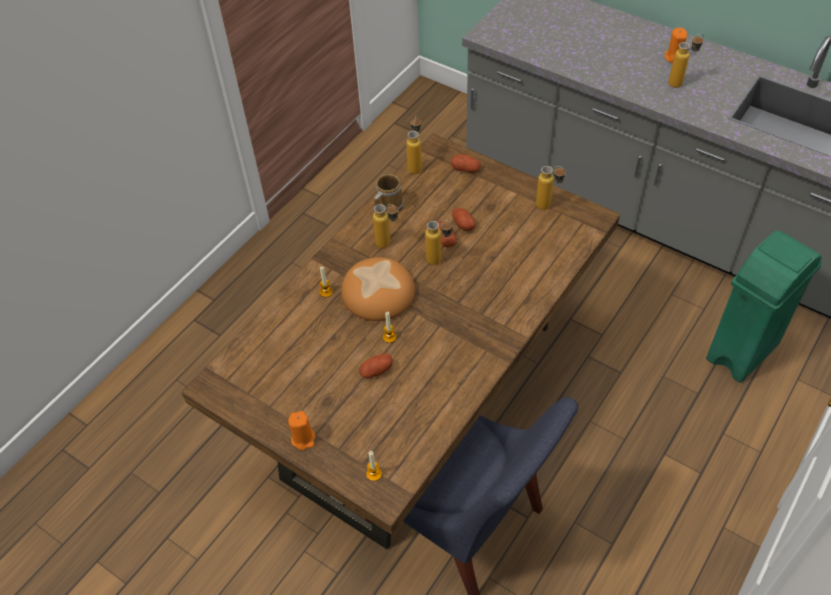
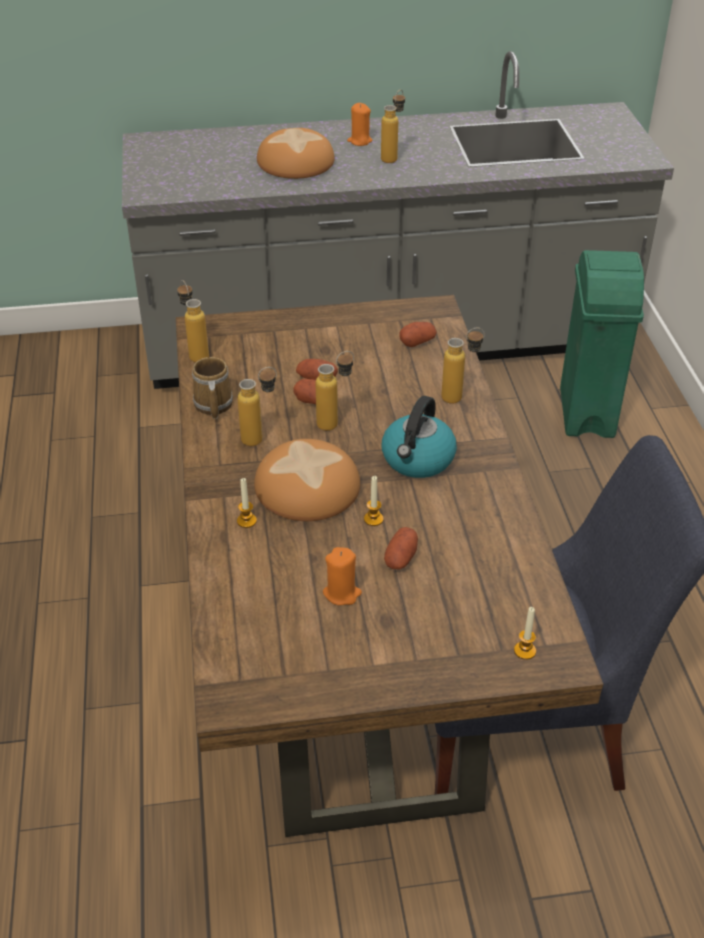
camera: 45 degrees left, 10 degrees down
(303, 439) = (409, 673): orange candle -> orange candle (342, 593)
(457, 316) = (418, 459): none -> kettle
(466, 169) = (255, 330): potato -> potato (417, 342)
(548, 207) = (382, 322): bottle -> bottle (460, 397)
(607, 54) = (294, 162): none -> bread

